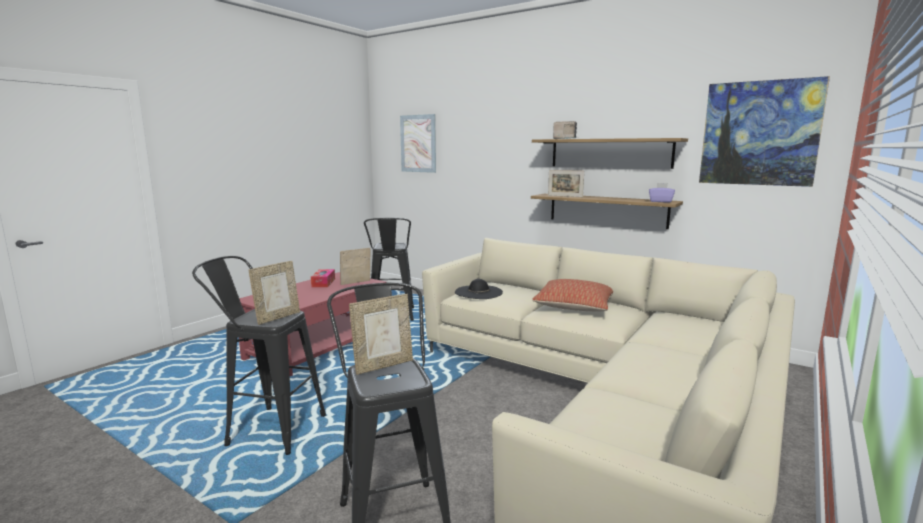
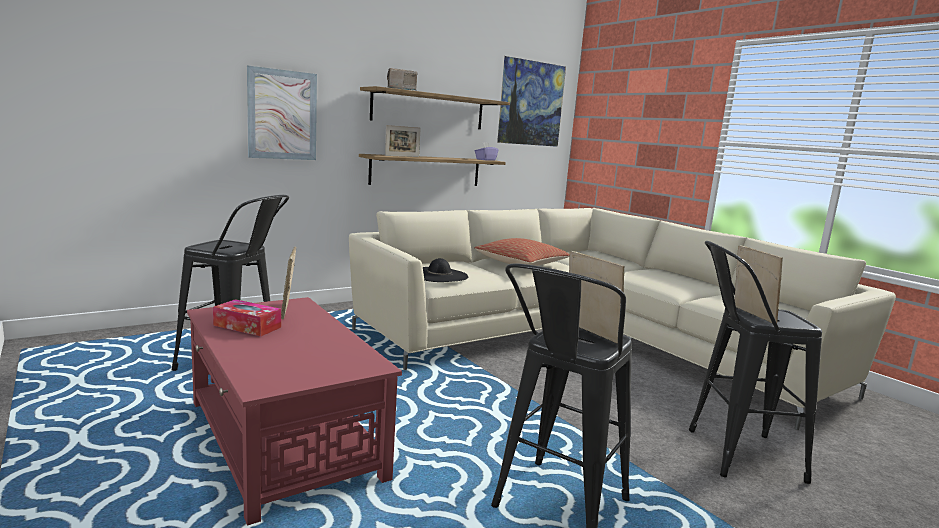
camera: 70 degrees left, 0 degrees up
(418, 143) = (126, 64): picture -> picture (282, 115)

